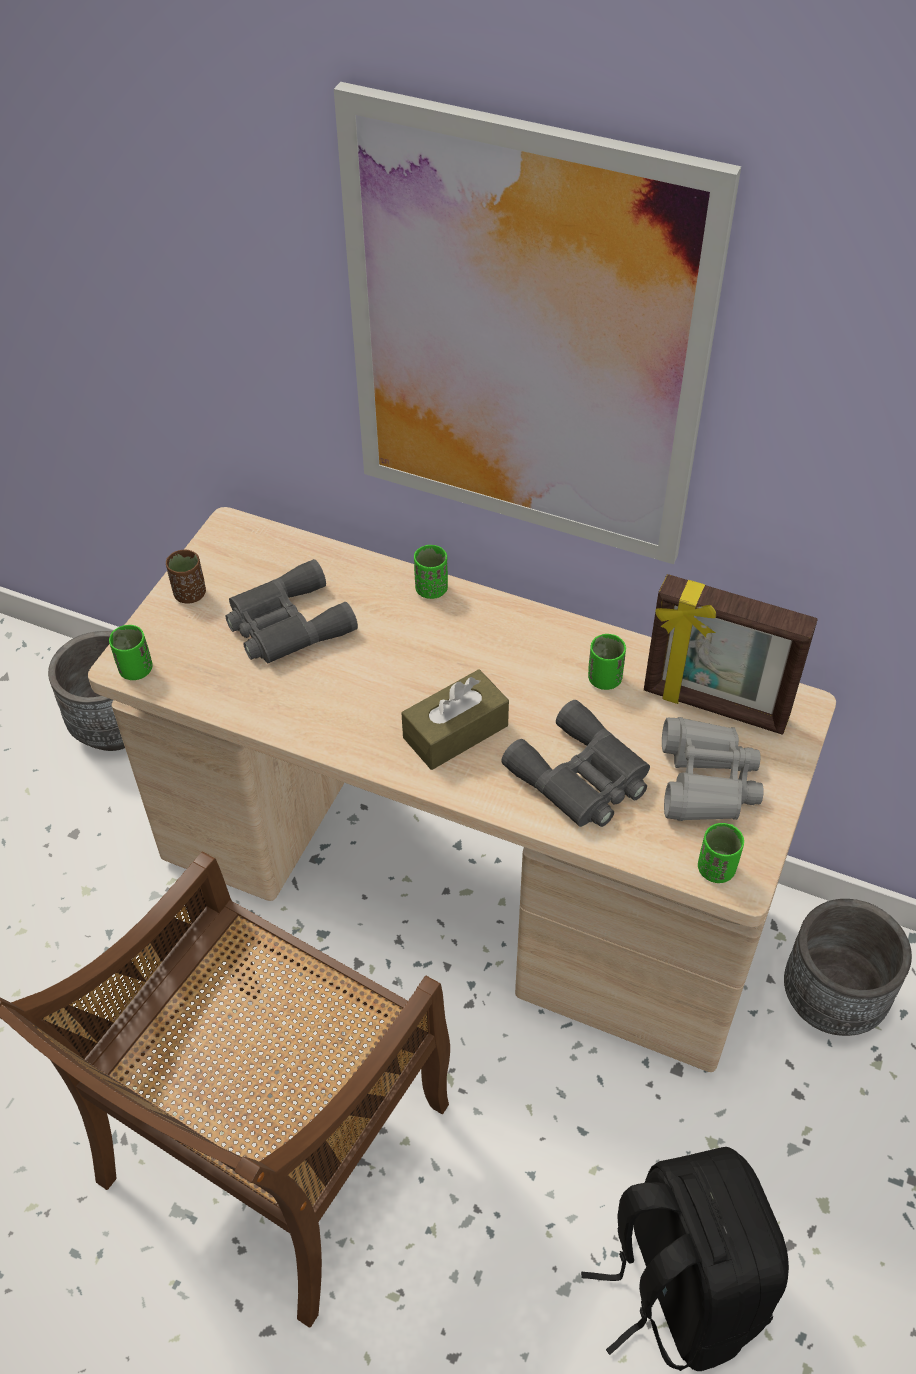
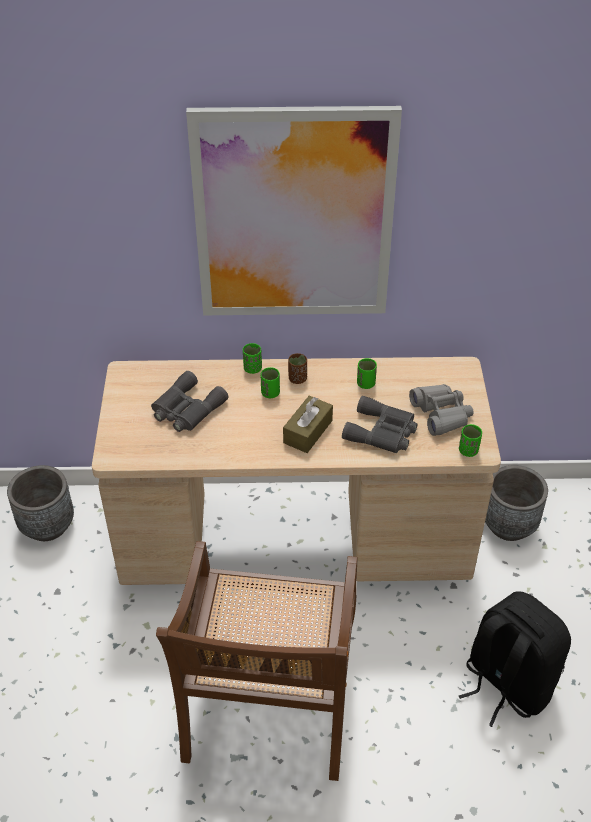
camera: 25 degrees left, 5 degrees down
(136, 670) = (118, 457): green cup -> green cup (270, 393)
(190, 594) = (123, 410): brown cup -> brown cup (297, 379)
(714, 706) = (425, 379): picture frame -> none

